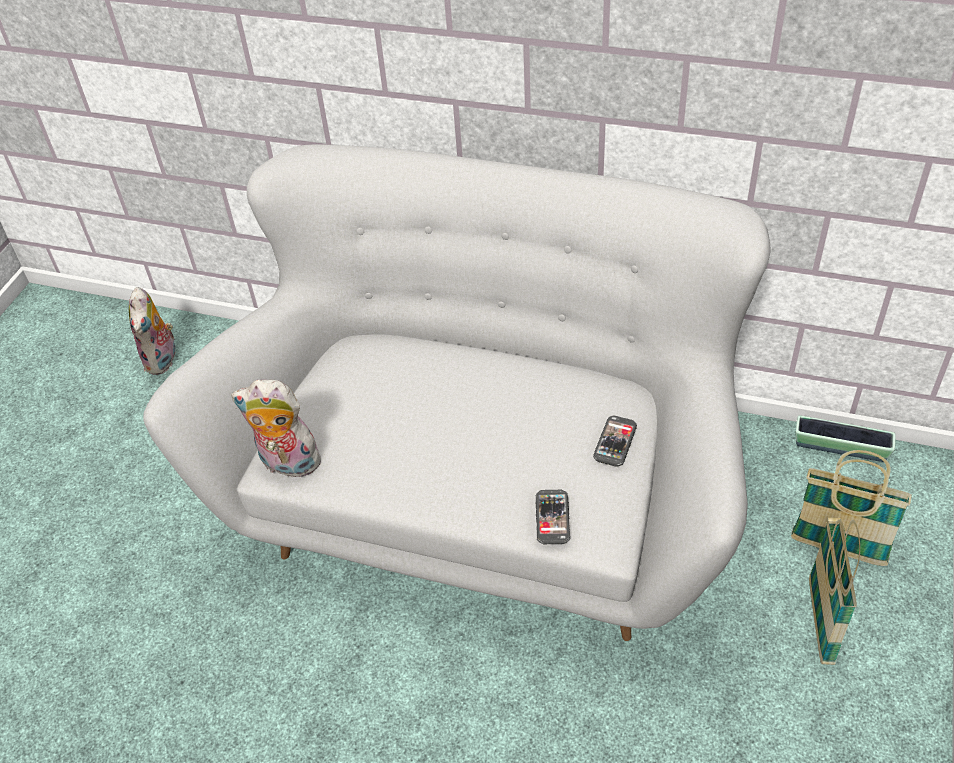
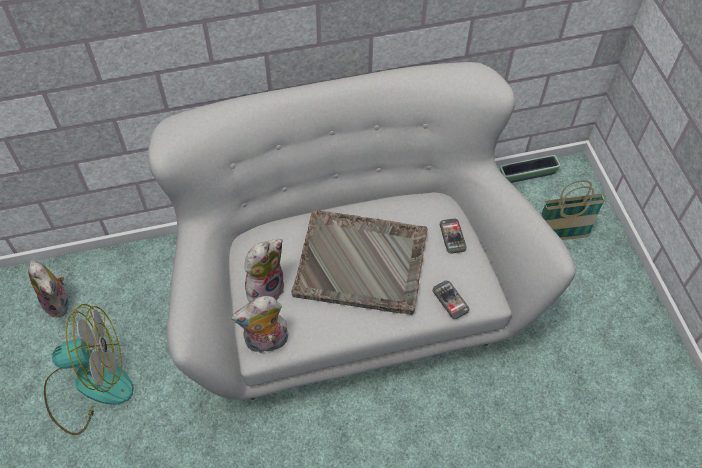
camera: 35 degrees left, 10 degrees up
(127, 457) = (89, 385): none -> fan
(332, 403) = (265, 288): none -> plush toy
(469, 424) = (362, 263): none -> grey tray
(820, 621) = (575, 283): basket -> none

